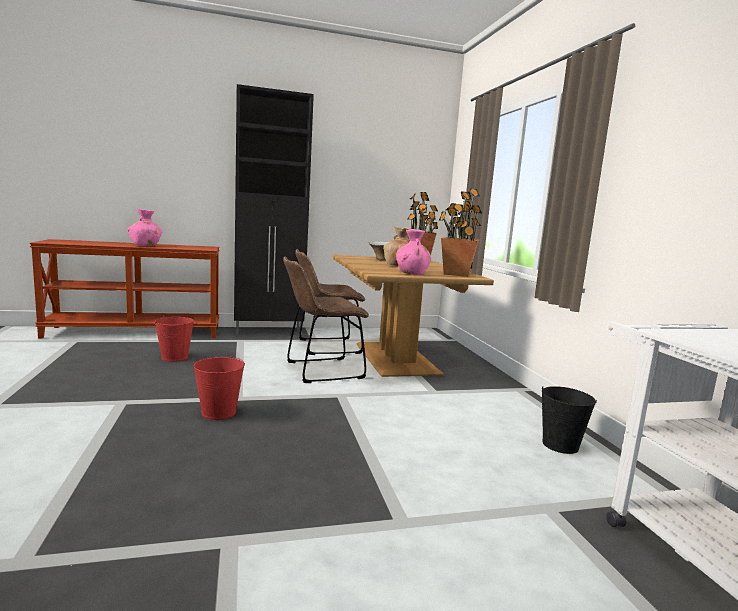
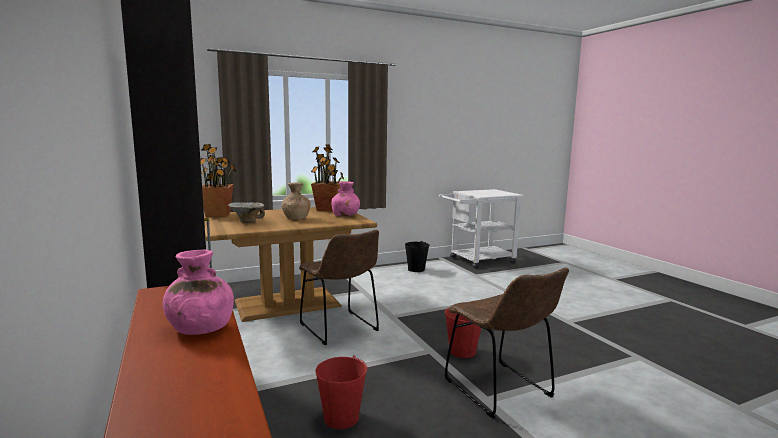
camera: 100 degrees left, 0 degrees up
(325, 346) = (256, 335): brown chair -> brown chair (501, 391)

